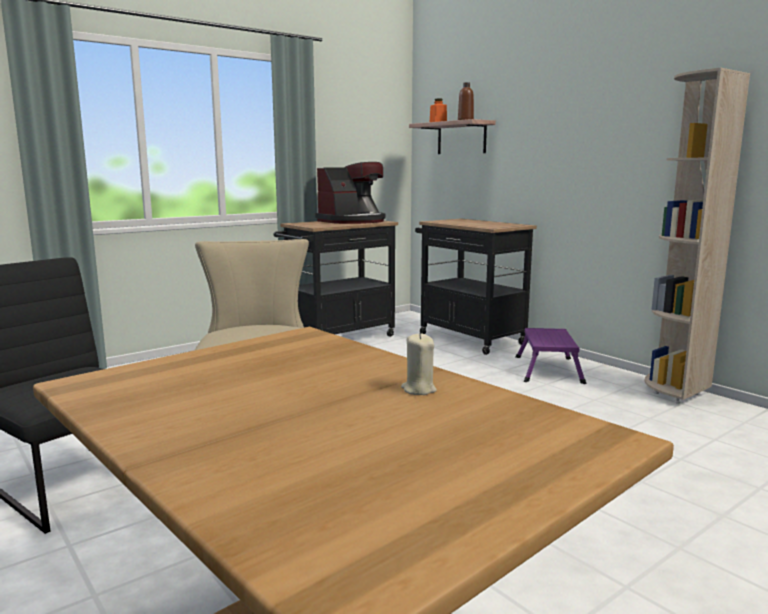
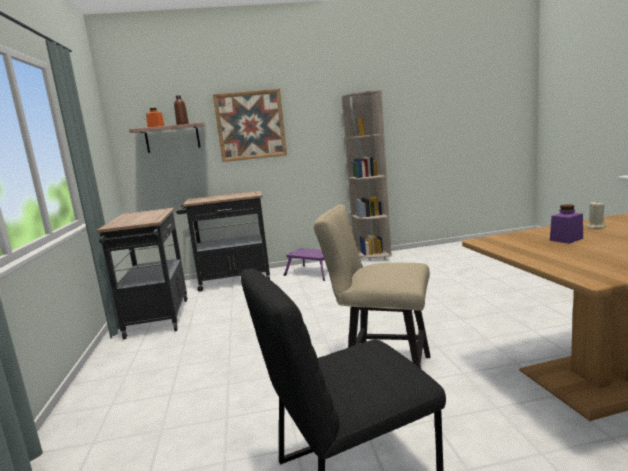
camera: 60 degrees left, 0 degrees up
(308, 371) = (566, 239): none -> purple jar
(352, 221) = (141, 215): coffee machine -> none
(544, 127) = (250, 125): none -> picture

